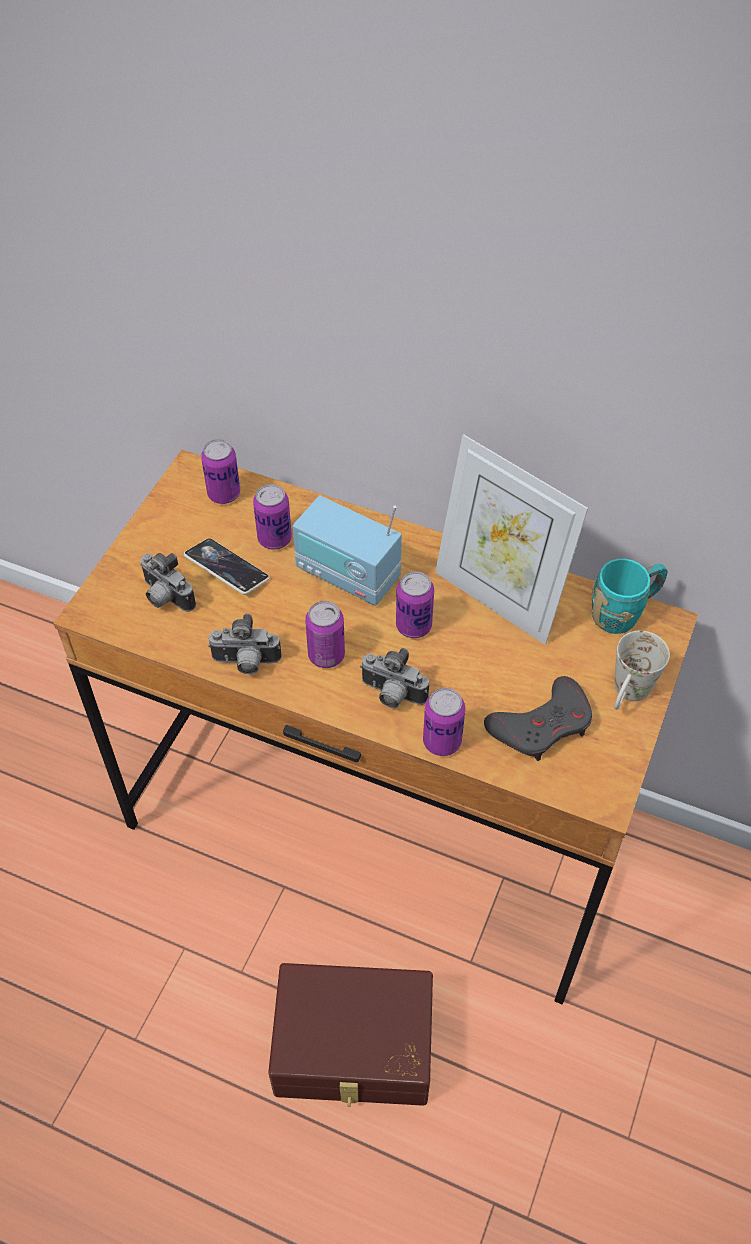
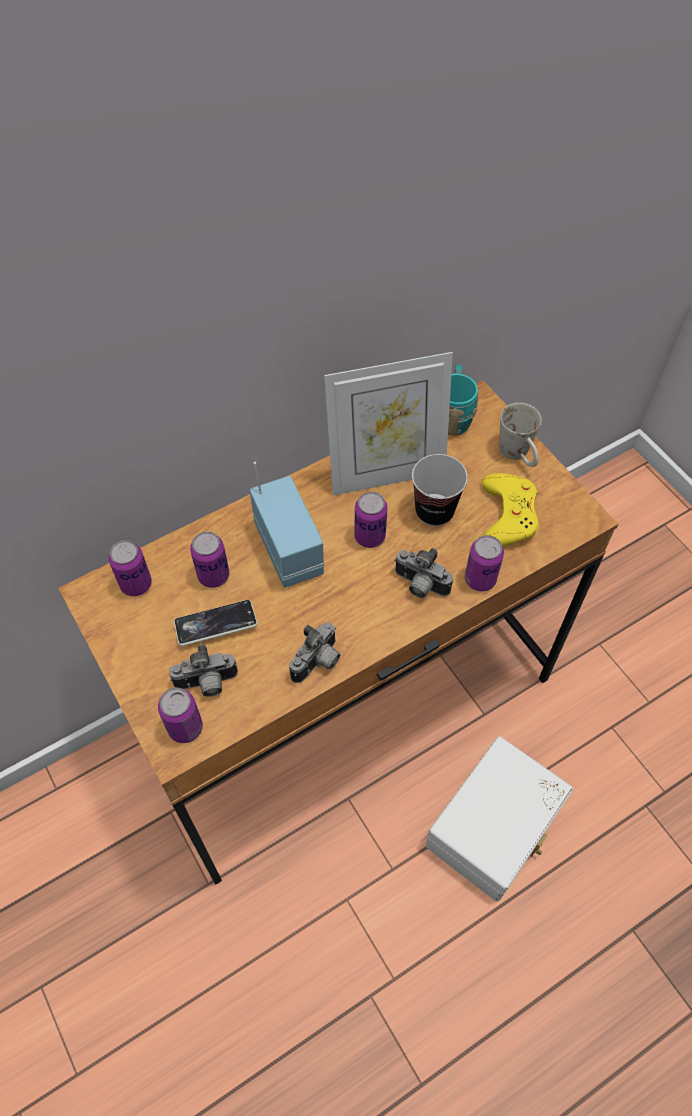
camera: 55 degrees left, 5 degrees up
(326, 655) = (352, 605): can -> can (185, 728)
(347, 575) = (290, 549): radio -> radio turned 90 degrees counterclockwise
(353, 1049) = (497, 827): brown storage box -> white storage box
(391, 695) = (419, 586): camera -> camera turned 60 degrees clockwise
(489, 661) = (434, 511): none -> cup
(542, 725) = (508, 515): grey game controller -> yellow game controller

